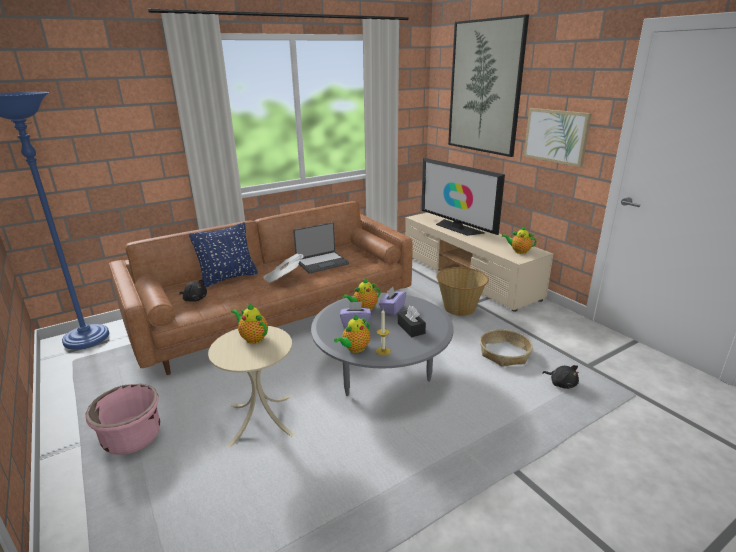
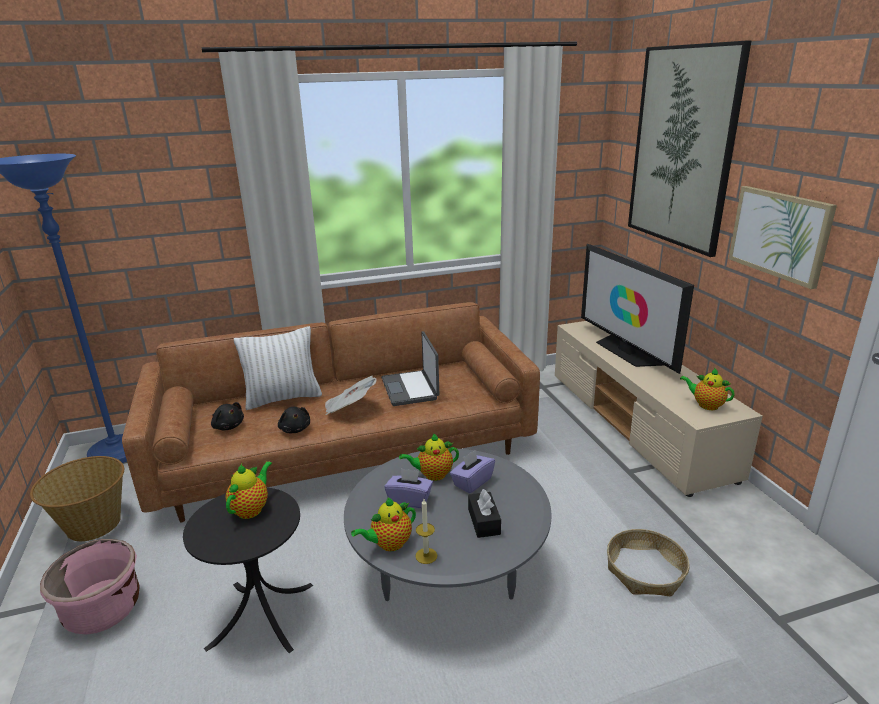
camera: 15 degrees right, 0 degrees up
(228, 278) = (283, 398): blue pillow -> white pillow
(253, 338) = (251, 509): teapot -> teapot turned 60 degrees clockwise
(261, 420) = (261, 616): beige side table -> black side table
(322, 263) = (411, 389): laptop -> laptop turned 90 degrees clockwise
(459, 309) = (603, 480): basket -> basket (93, 526)
(561, 383) = (721, 646): black plush toy -> black plush toy (295, 429)

